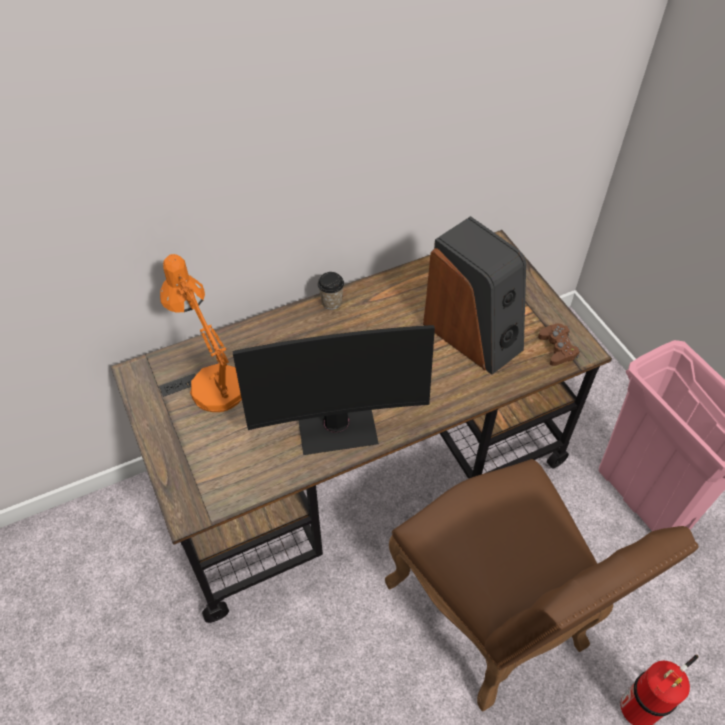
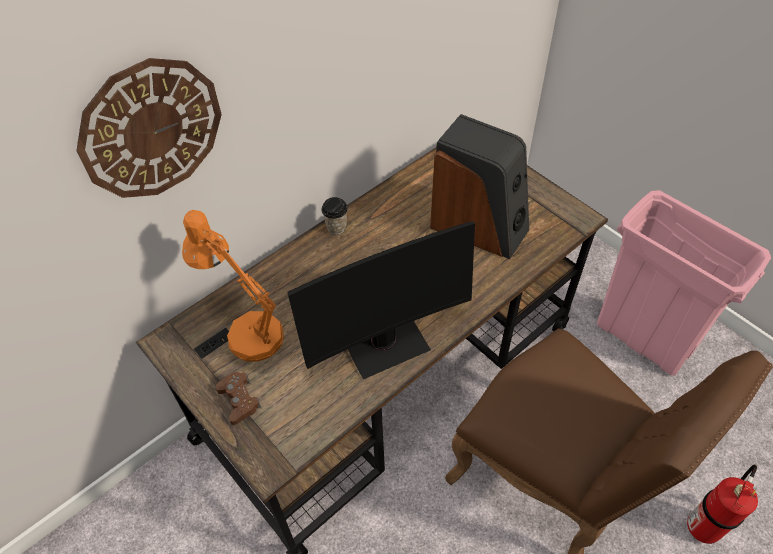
camera: 15 degrees left, 0 degrees up
(150, 171) = (151, 129): none -> wall clock
(557, 348) = (558, 221): brown game controller -> brown game controller (239, 400)

